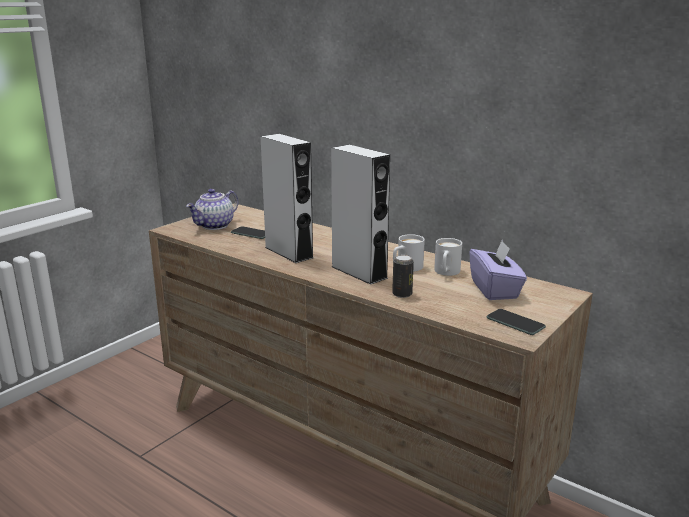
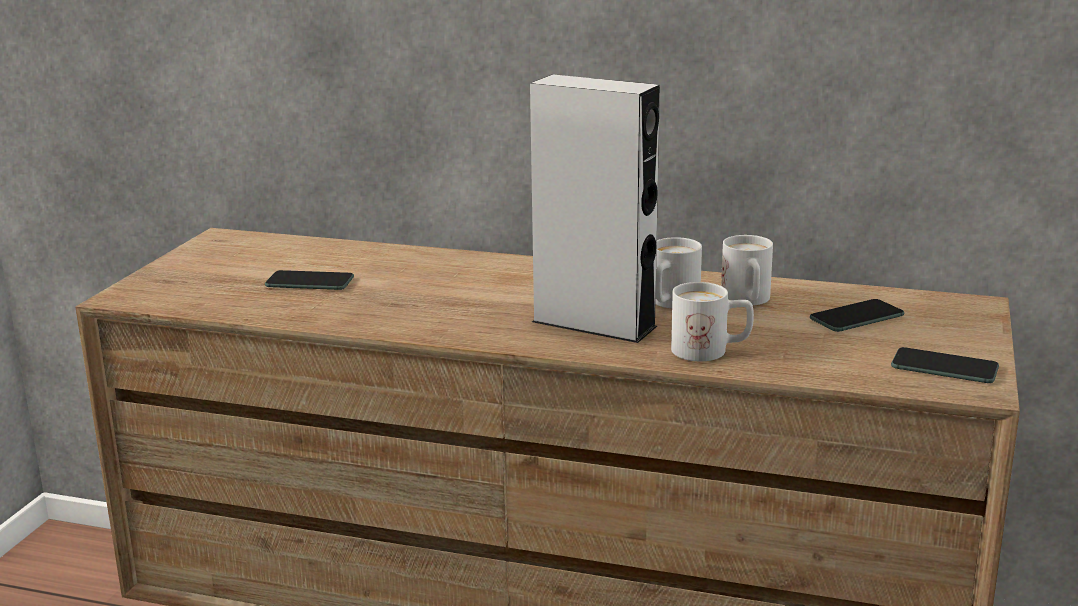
camera: 20 degrees left, 0 degrees up
(215, 226) = (217, 278): teapot -> none
(288, 252) = (423, 307): grey speaker -> none
(402, 294) = (711, 351): can -> white mug
(495, 289) = (856, 317): purple tissue box -> phone

